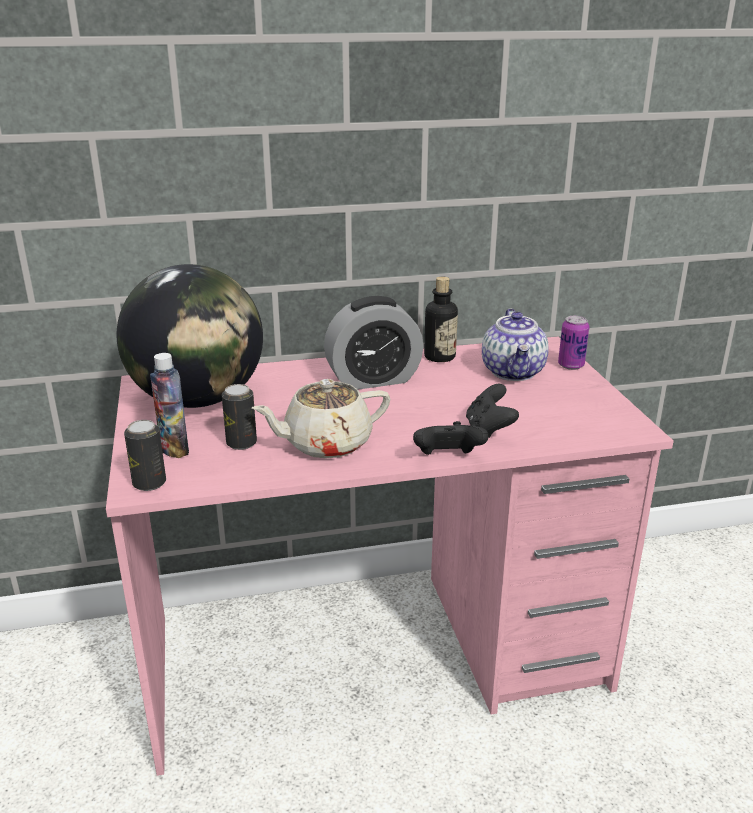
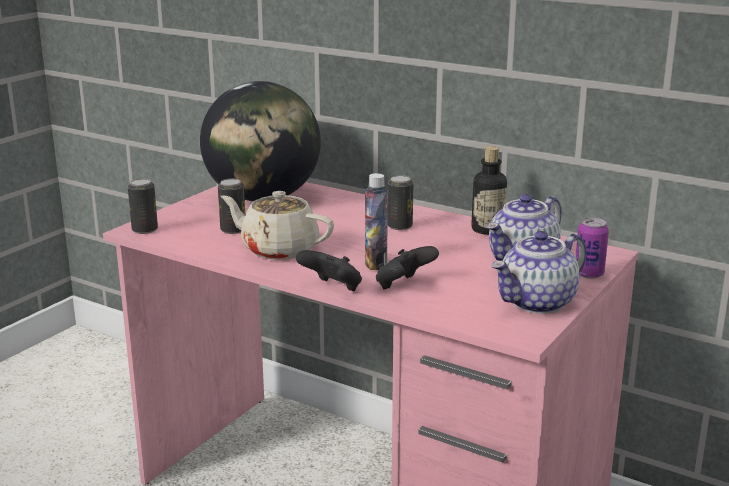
camera: 45 degrees right, 5 degrees down
(174, 449) = (192, 219): bottle -> bottle (376, 263)
(373, 379) = (399, 226): alarm clock -> can
(592, 402) = (537, 303): none -> teapot

